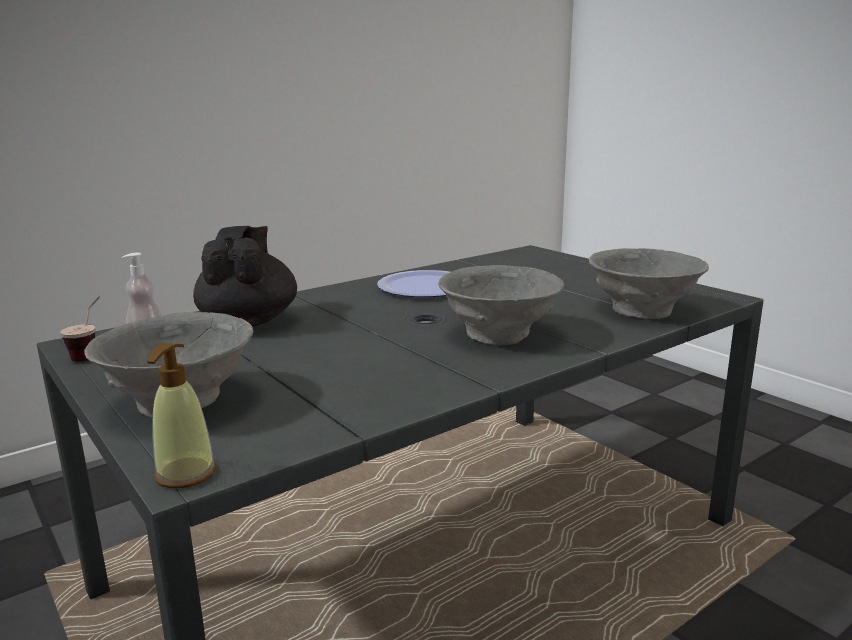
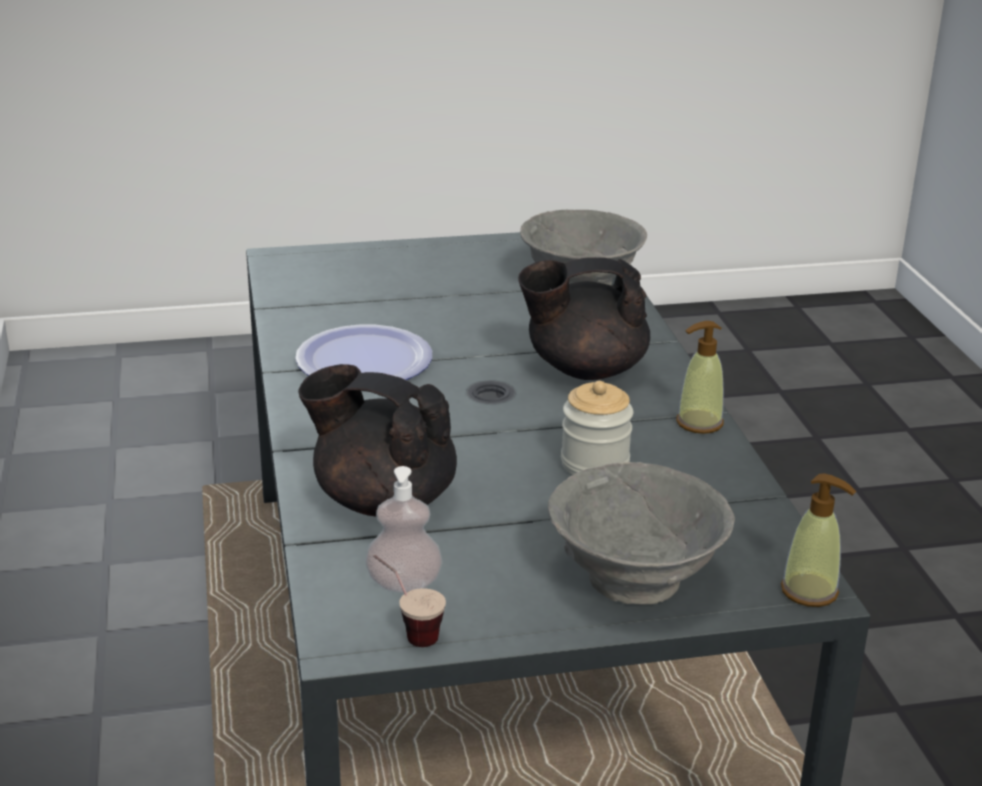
camera: 65 degrees left, 10 degrees up
(349, 362) = (594, 464): none -> jar
(460, 383) = (699, 423): none -> soap dispenser
(499, 334) = (584, 369): grey bowl -> black teapot

